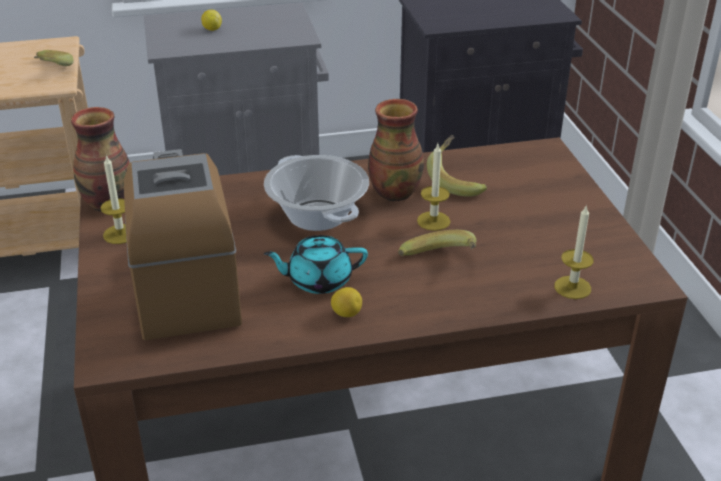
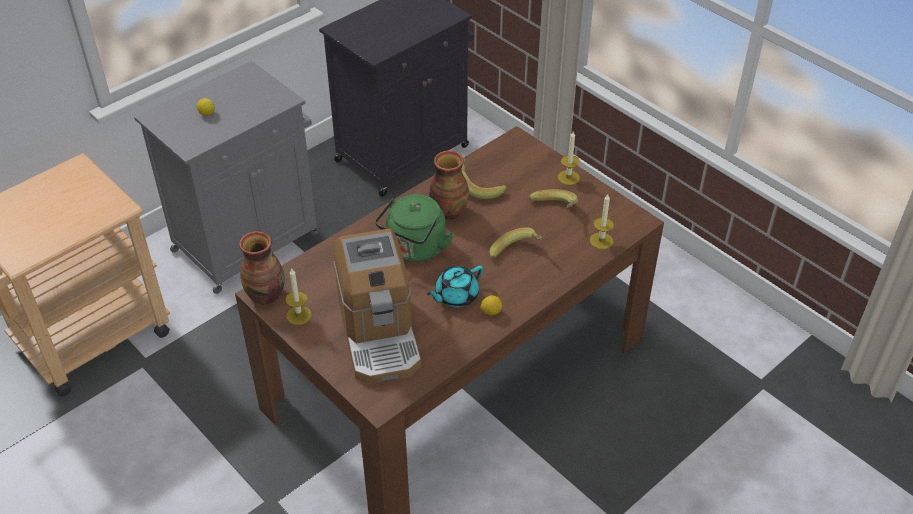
camera: 30 degrees left, 10 degrees up
(49, 71) = (99, 197): banana -> banana (553, 210)
(185, 286) = (379, 335): coffee machine -> coffee machine turned 150 degrees counterclockwise
(317, 216) = (415, 249): cooking pot -> green kettle
(433, 221) = (489, 224): candle -> candle (568, 177)

